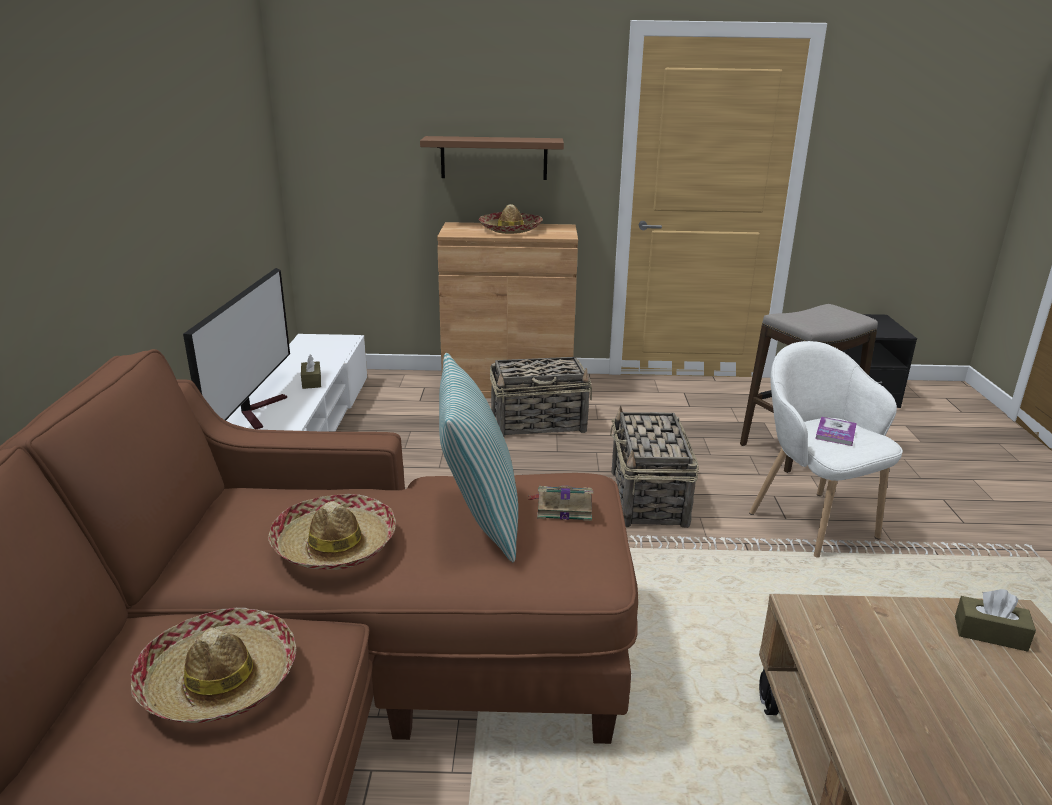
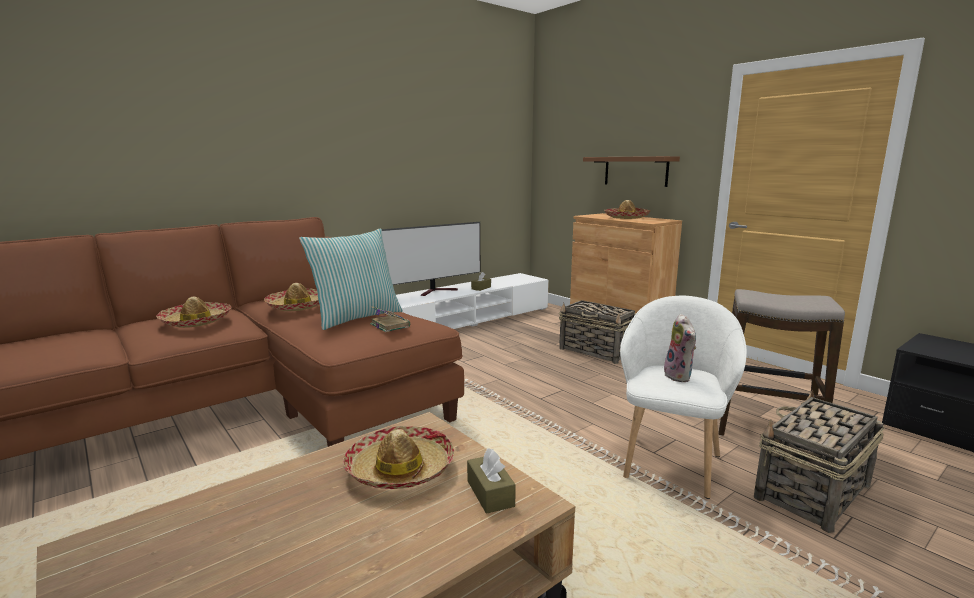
camera: 50 degrees right, 10 degrees down
(648, 499) = (580, 403): basket -> basket (811, 492)
(835, 433) = (680, 376): book -> plush toy
(909, 668) = (400, 469): none -> hat

